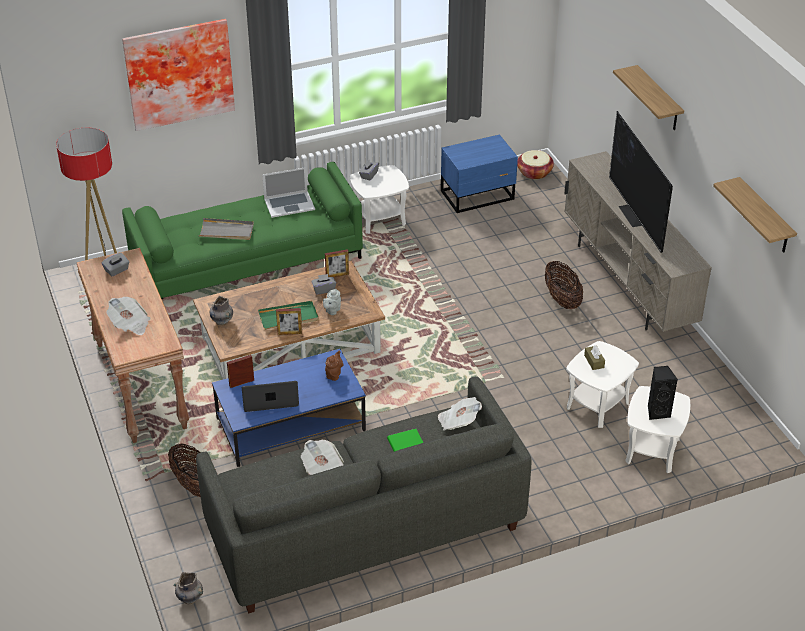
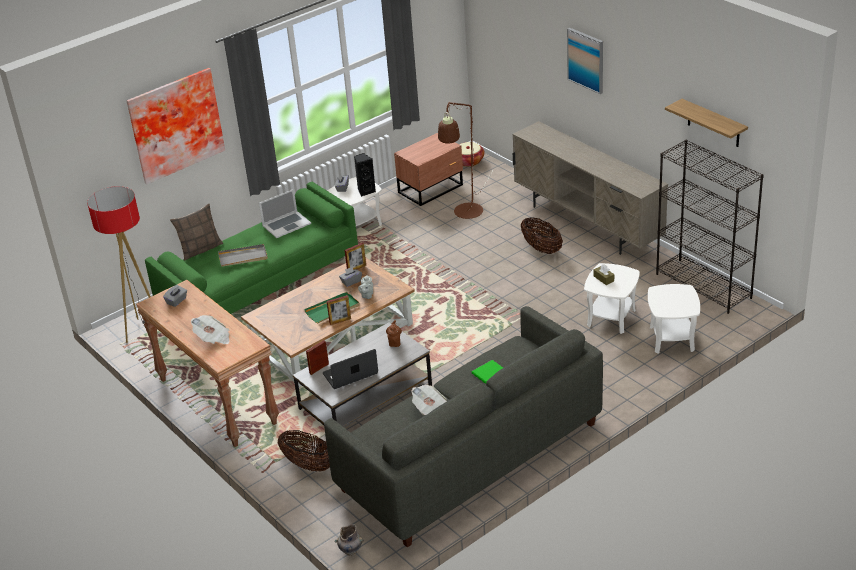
camera: 15 degrees left, 5 degrees down
(189, 210) = (200, 249): none -> pillow
(222, 321) = (276, 327): grey vase -> none
(289, 425) = (365, 397): blue coffee table -> grey coffee table
(458, 422) = (523, 346): newspaper -> none
(478, 195) = (432, 189): blue nightstand -> brown nightstand
(500, 236) = (466, 215): none -> brown floor lamp
(635, 215) = (587, 161): television -> none
(657, 412) = (673, 301): black speaker -> black speaker (365, 191)
(658, 99) = (586, 60): shelf -> picture
(721, 395) = (704, 286): none -> black bookcase

